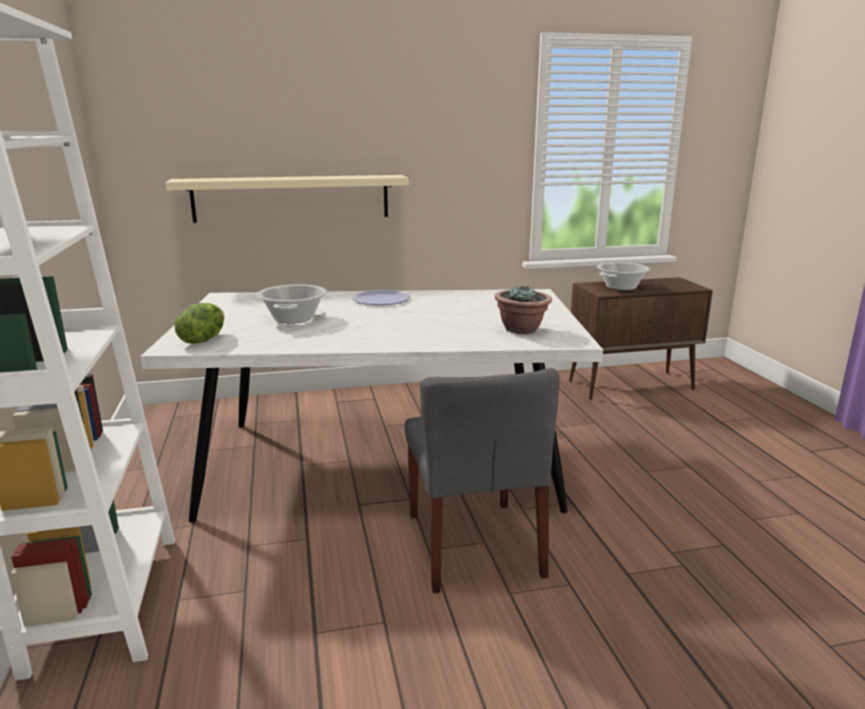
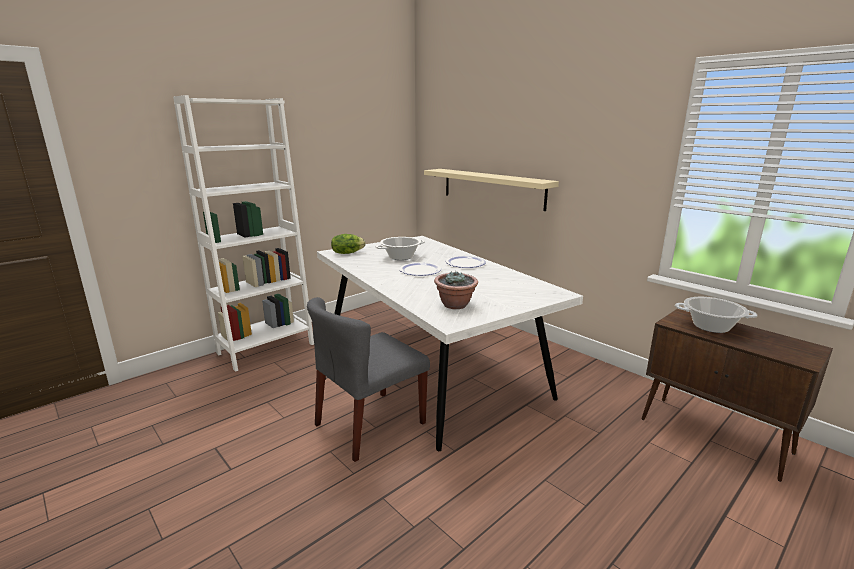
camera: 60 degrees right, 0 degrees up
(372, 320) = (420, 270): none -> plate

